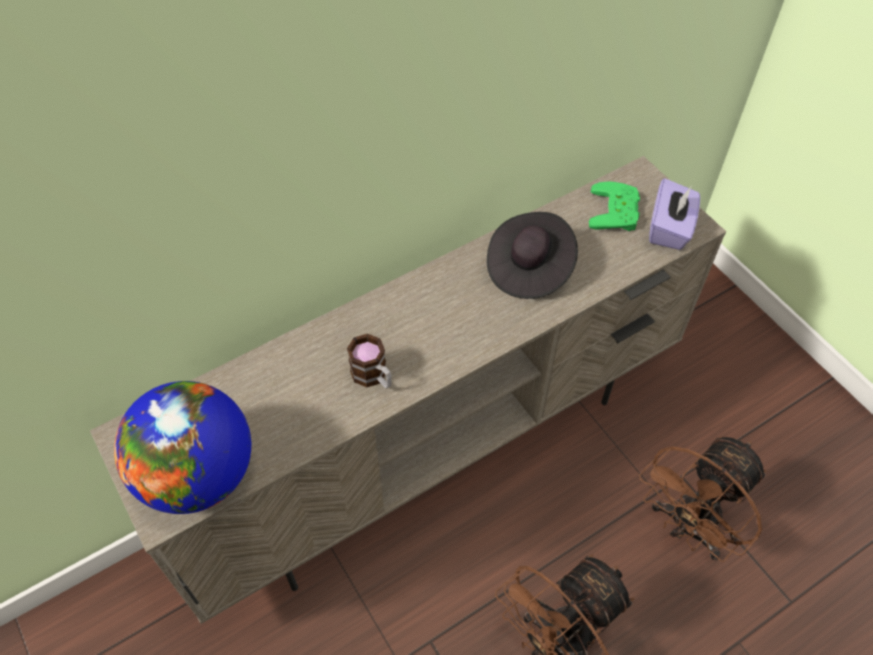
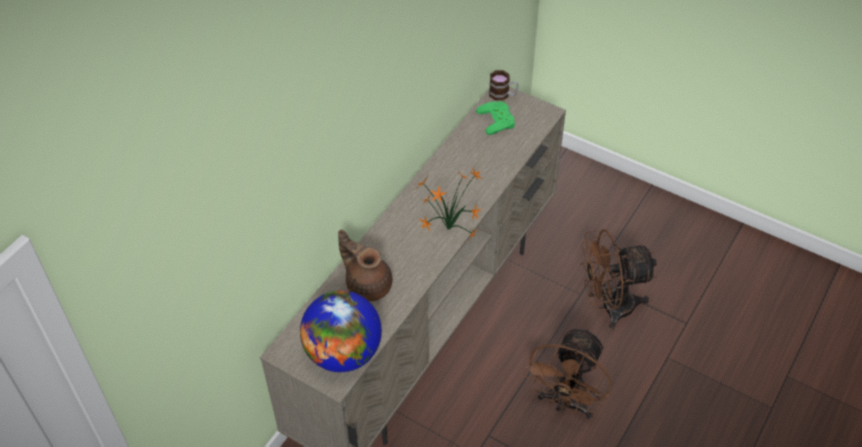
camera: 25 degrees left, 5 degrees down
(295, 383) = (367, 284): none -> brown teapot
(373, 377) = (411, 263): mug -> mug (503, 95)
(454, 343) = (446, 228): none -> potted plant
(529, 268) = (465, 170): black hat -> none
(669, 229) = (533, 119): purple tissue box -> none
(687, 528) = (608, 307): brown fan -> brown fan turned 60 degrees clockwise

